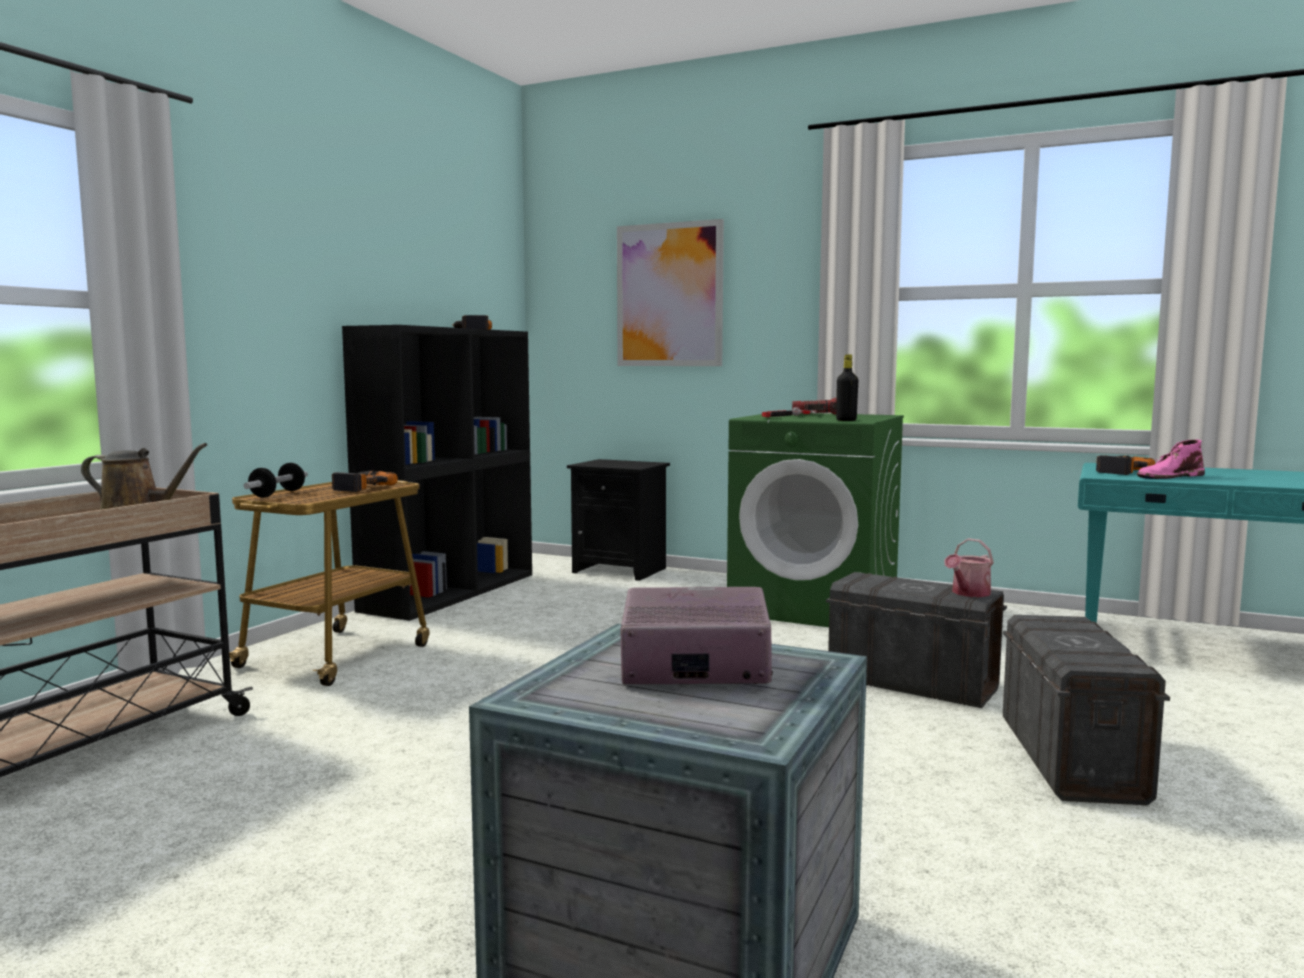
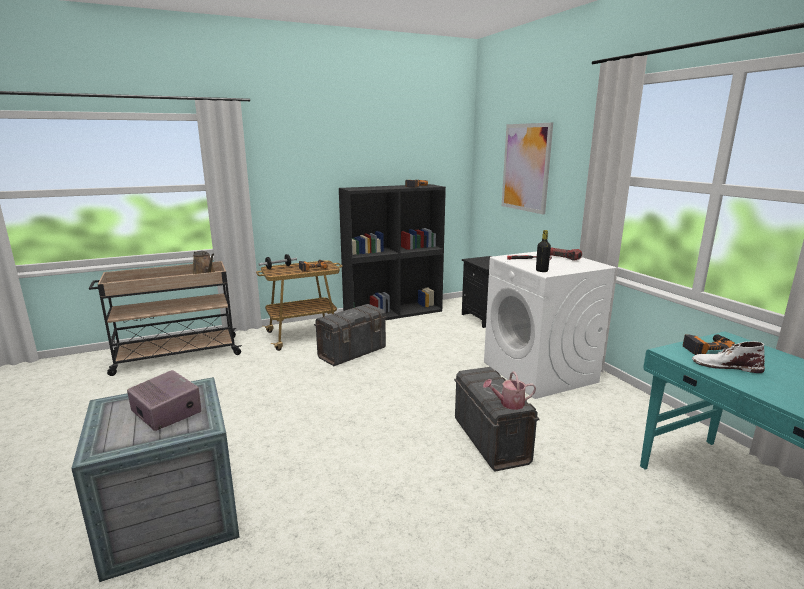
camera: 40 degrees right, 10 degrees up
(815, 607) = (540, 372): green washing machine -> white washing machine
(1071, 759) = (474, 523): grey storage box -> grey storage box (352, 352)
(1169, 476) = (725, 366): pink boot -> white boot

